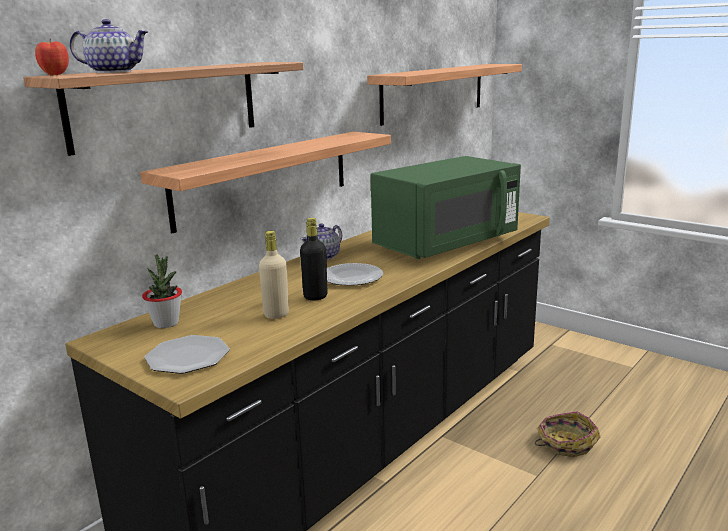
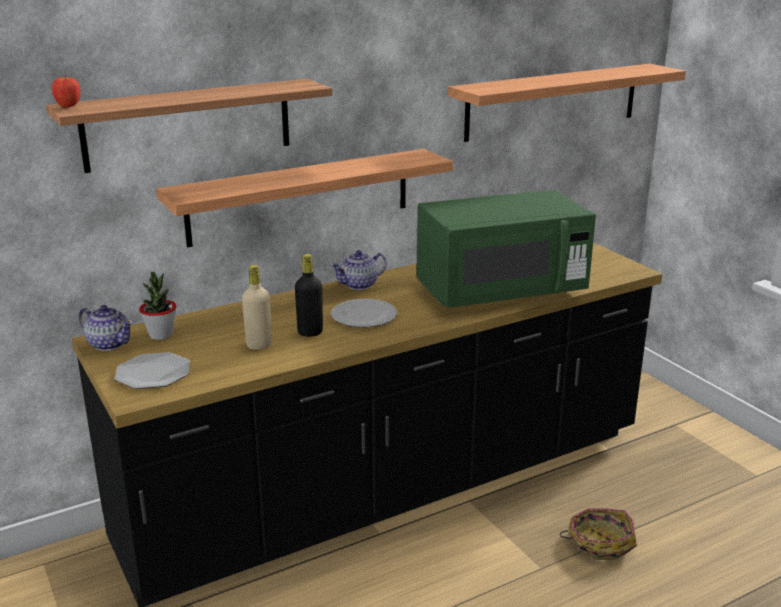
camera: 20 degrees right, 5 degrees up
(113, 72) = (123, 102): teapot -> teapot (109, 344)

